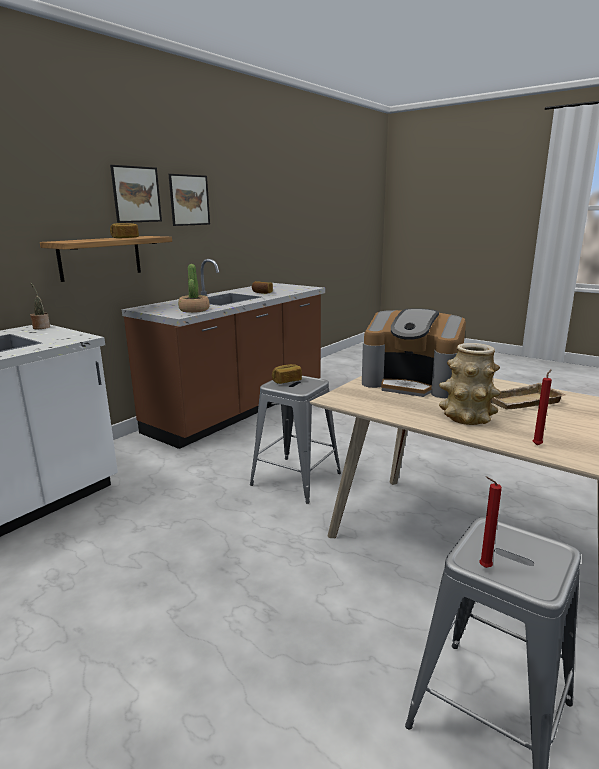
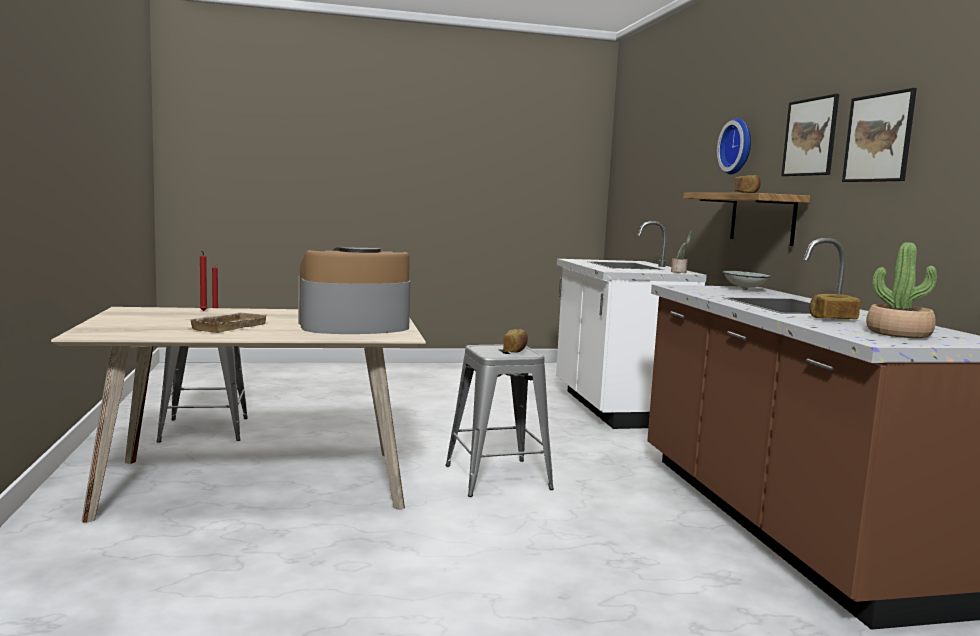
camera: 130 degrees right, 10 degrees down
(44, 194) = (738, 146): none -> wall clock
(156, 308) = (744, 289): none -> bowl
(194, 310) = (700, 290): potted plant -> potted plant (898, 334)
(466, 417) = (269, 315): vase -> none

